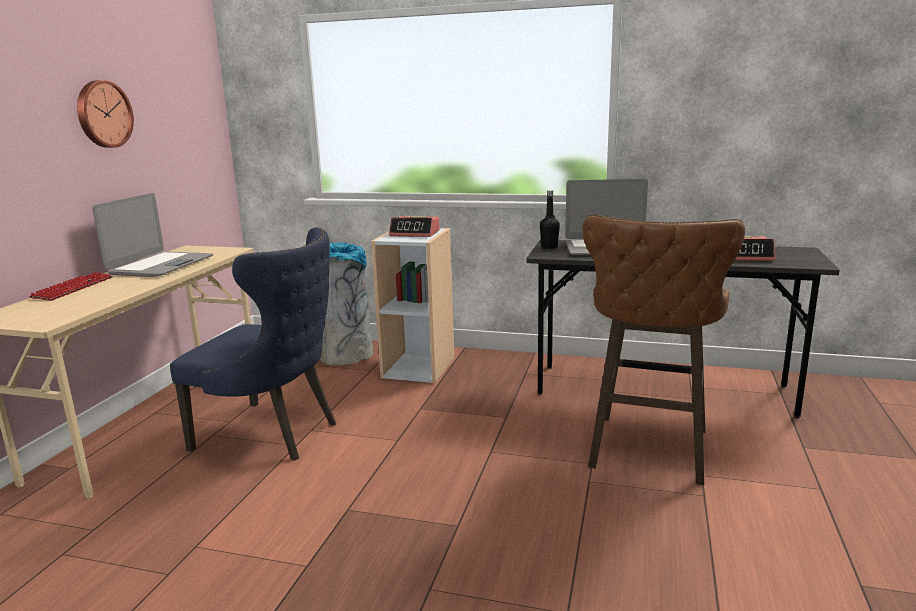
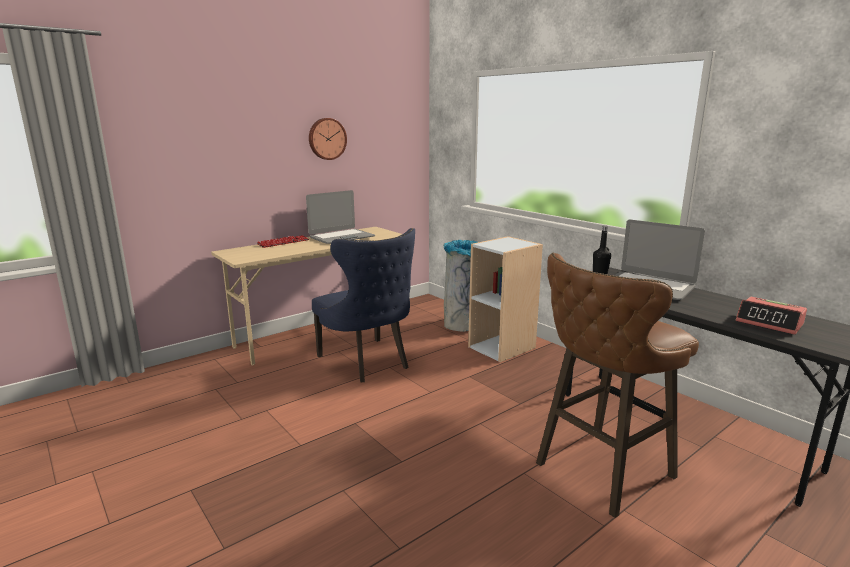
camera: 35 degrees right, 0 degrees up
(415, 233) = (509, 243): alarm clock -> none

